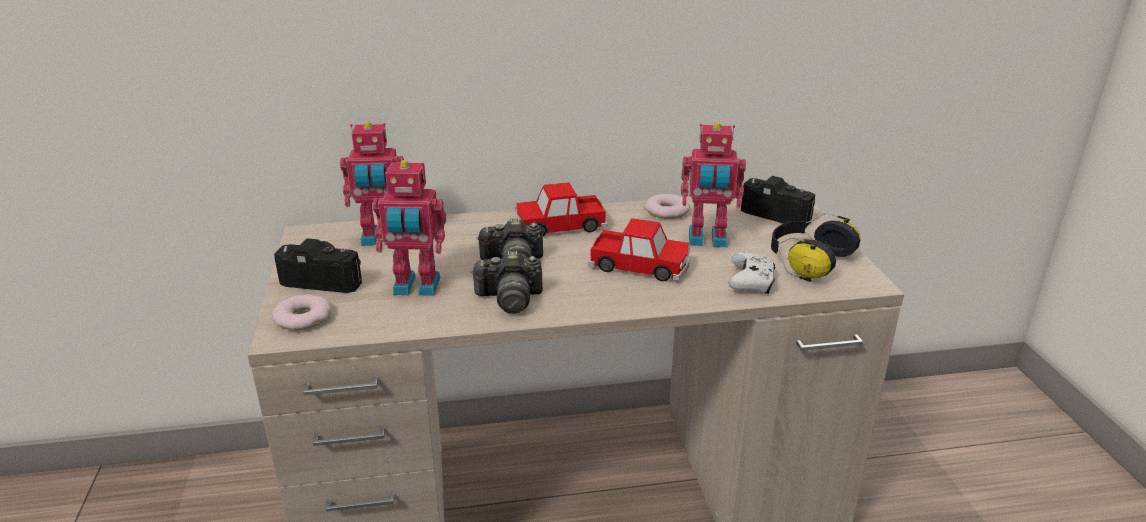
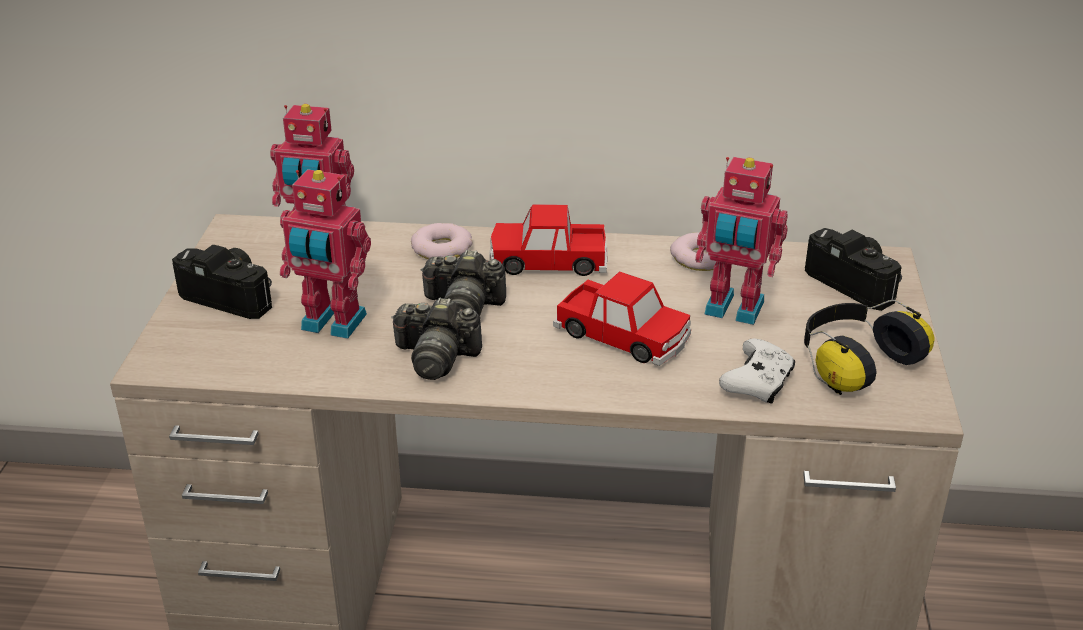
camera: 15 degrees right, 5 degrees up
(303, 318) = (187, 345): donut -> donut (442, 248)

